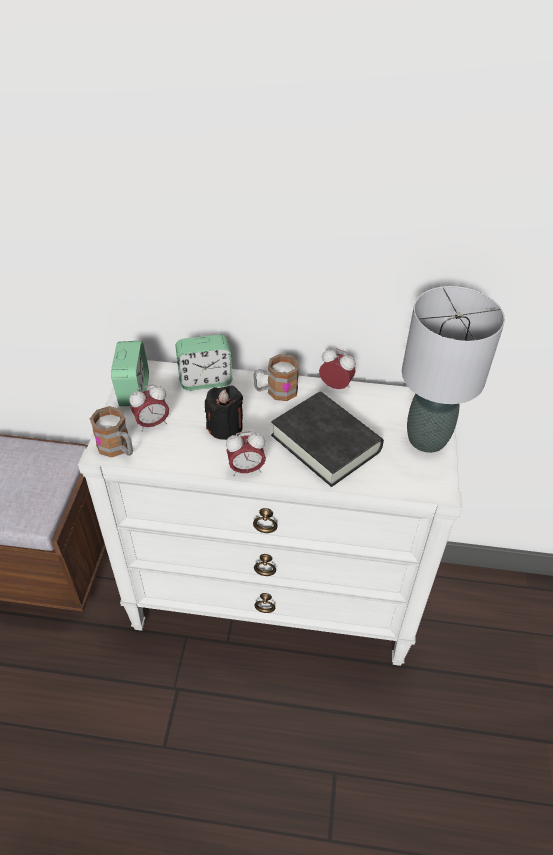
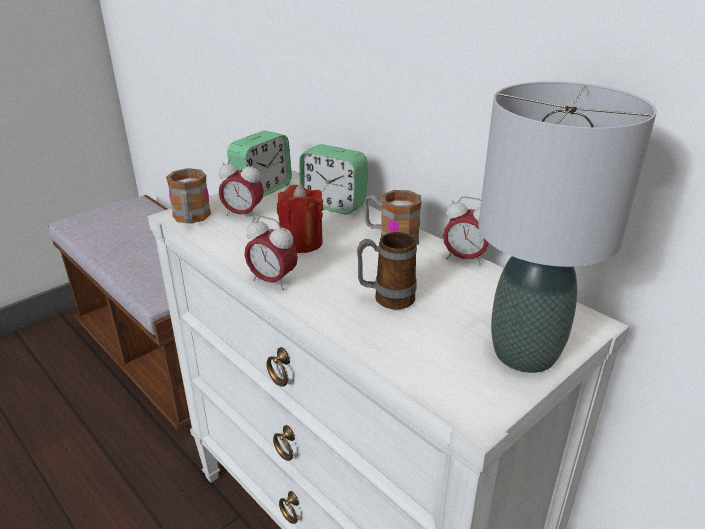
camera: 40 degrees right, 15 degrees down
(225, 427) = (301, 243): black candle -> red candle
(325, 443) = (386, 299): black book -> mug
(336, 386) = (465, 258): alarm clock -> alarm clock turned 135 degrees clockwise

